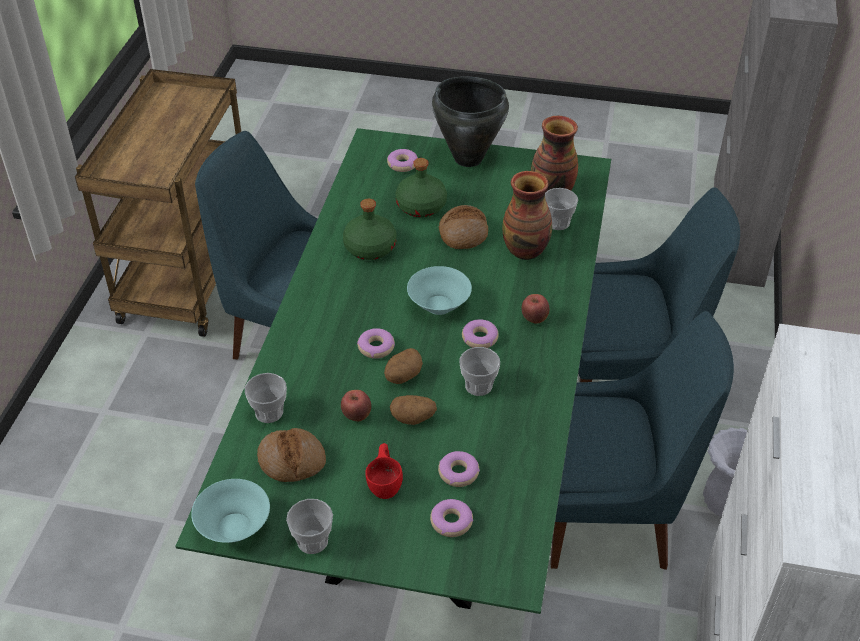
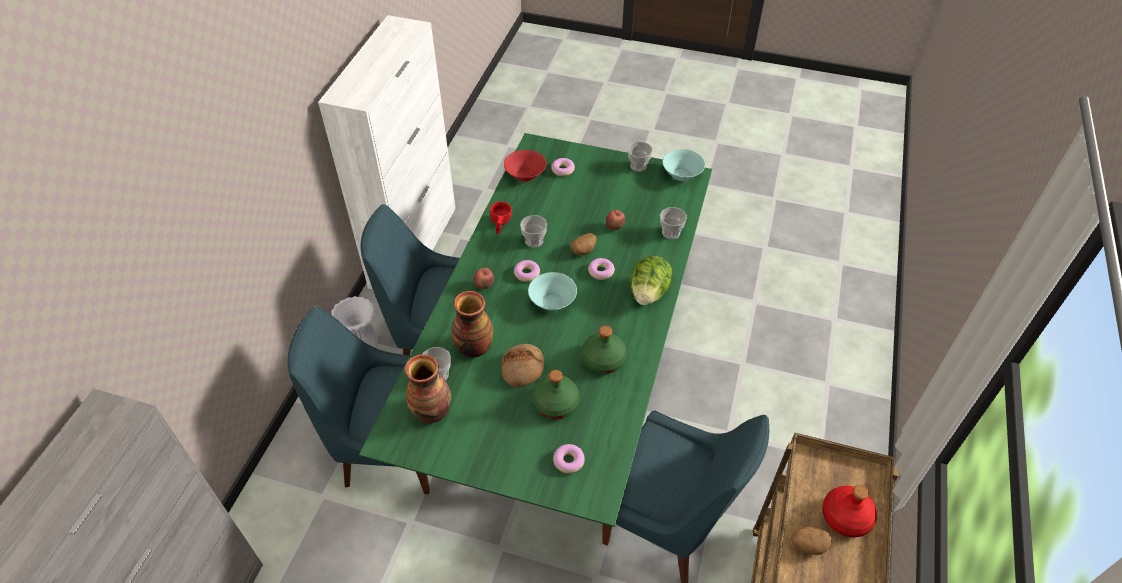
camera: 175 degrees left, 5 degrees up
(140, 151) = (846, 517): none -> red bottle
(292, 461) = (653, 205): bread -> none
(310, 323) = (649, 293): none -> lettuce
(385, 482) = (598, 190): red cup -> red cup (500, 224)
(413, 418) = (579, 224): potato -> potato (807, 545)
(458, 473) = (555, 192): donut -> none
(468, 158) = (502, 465): black cooking pot -> none
(517, 505) = (525, 175): none -> red bowl

